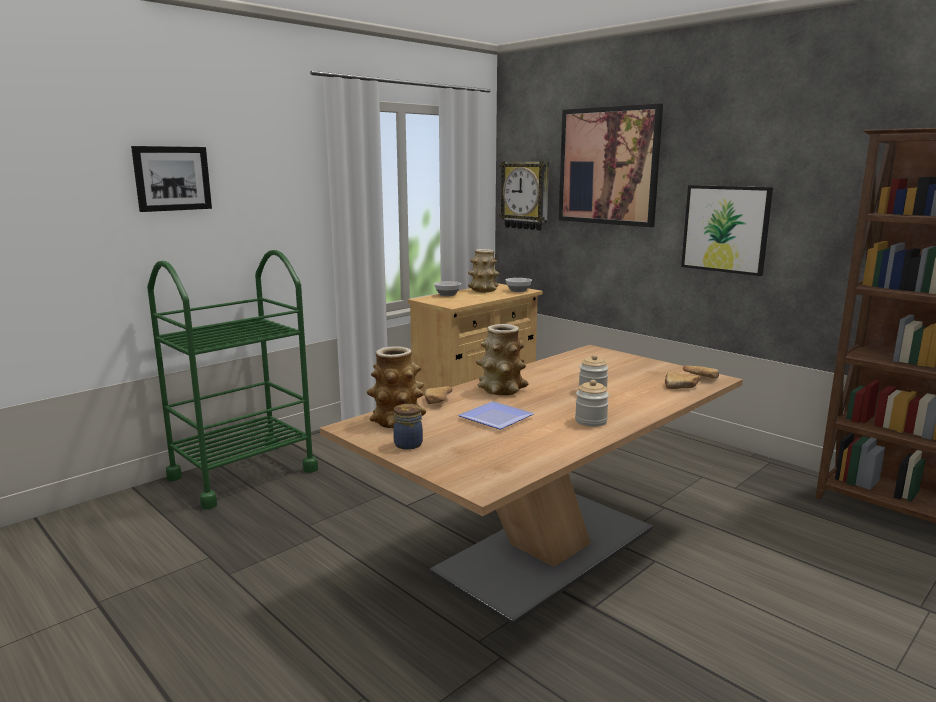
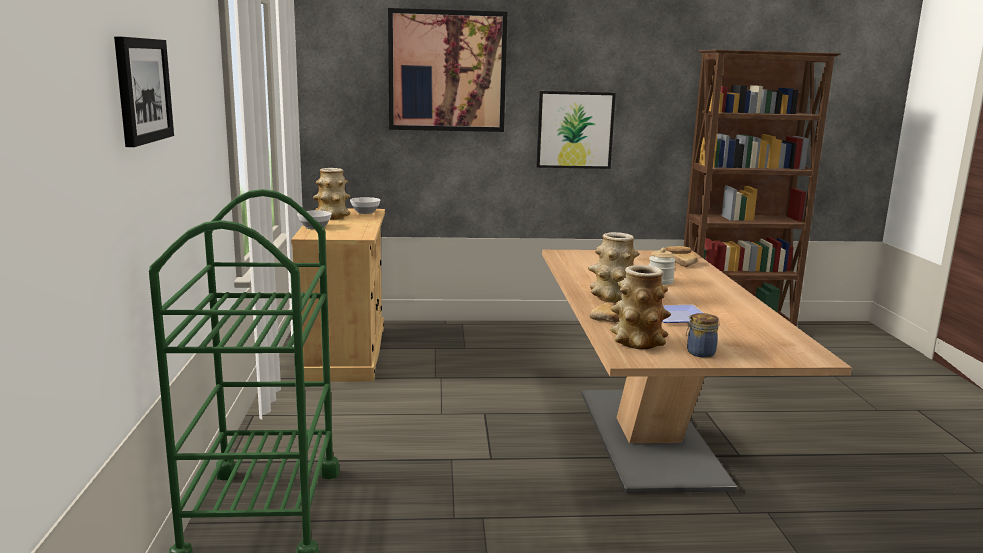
camera: 50 degrees left, 0 degrees up
(525, 195) = (335, 102): wall clock -> none
(591, 421) = (722, 300): jar -> none

